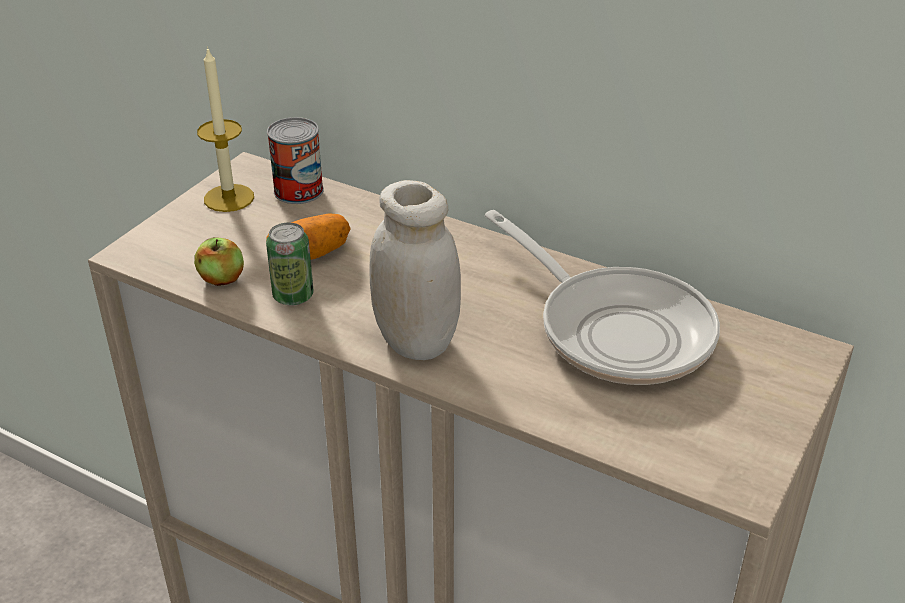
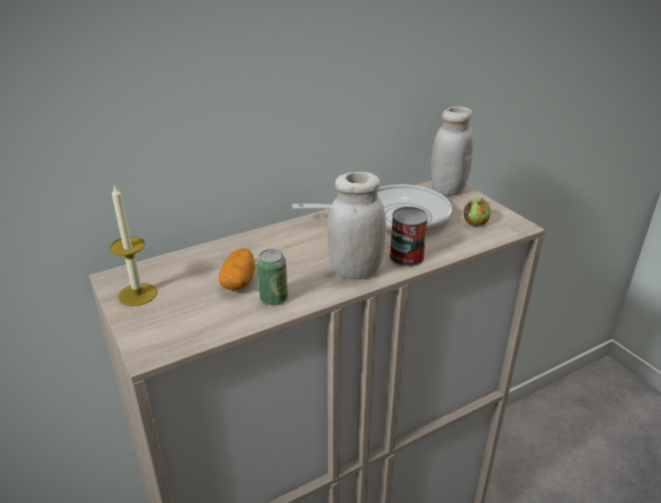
camera: 60 degrees left, 5 degrees down
(221, 279) = (226, 321): apple -> apple (475, 223)
(298, 190) = (166, 266): can -> can (406, 257)
(786, 358) = (448, 189): none -> white jar

